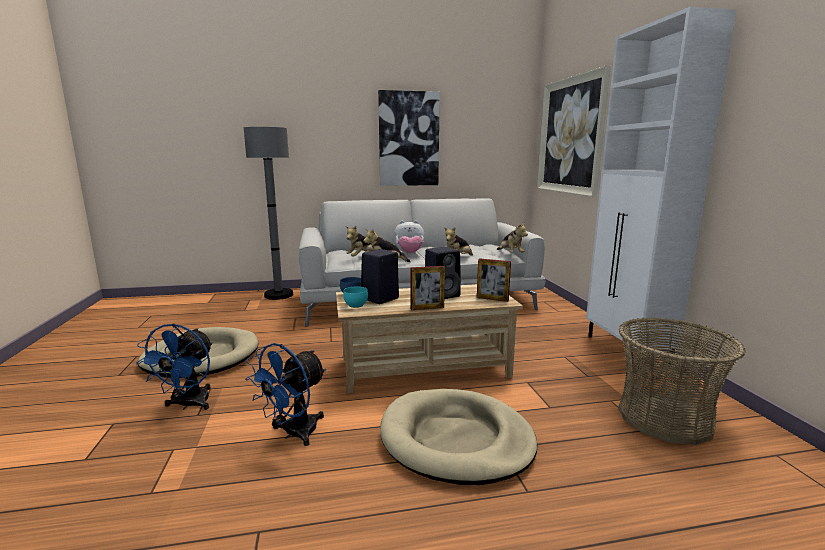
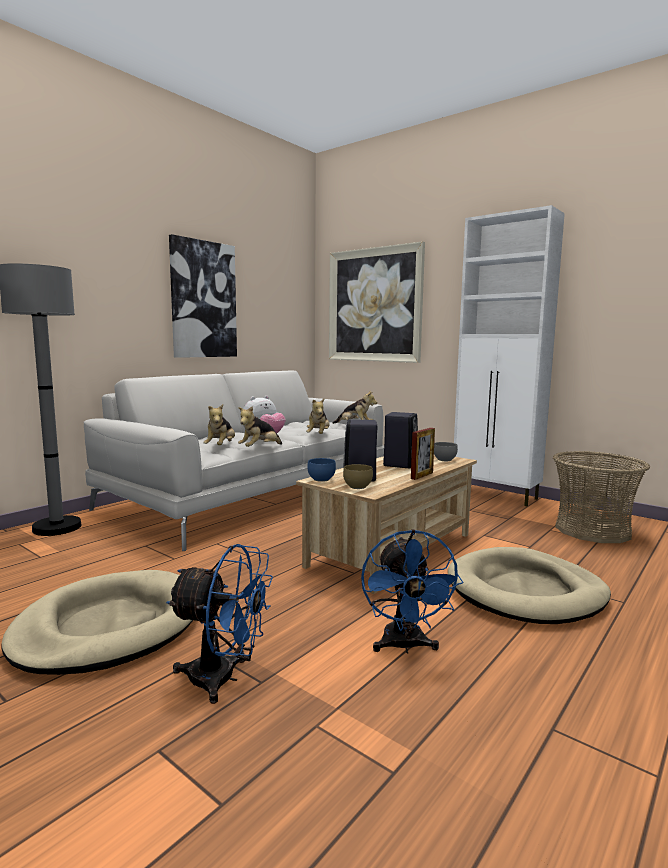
camera: 40 degrees left, 5 degrees down
(189, 405) = (223, 679): blue fan -> blue fan turned 45 degrees counterclockwise
(356, 306) = (358, 487): turquoise bowl -> brown bowl
(492, 299) = (444, 460): picture frame -> grey bowl

